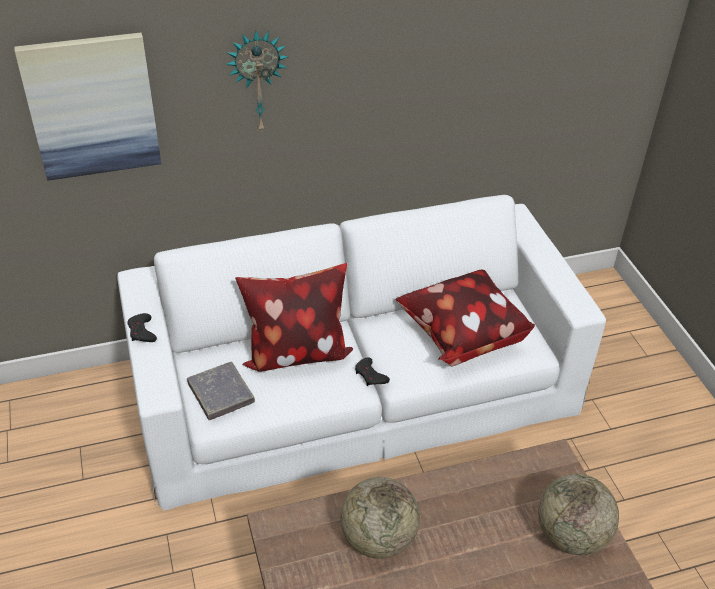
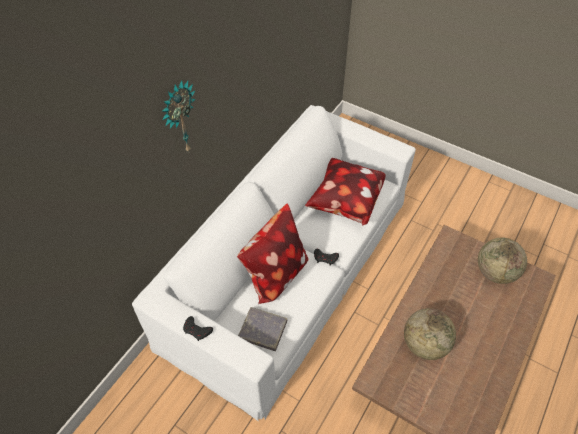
camera: 40 degrees left, 10 degrees up
(92, 106) = (87, 206): picture -> none

